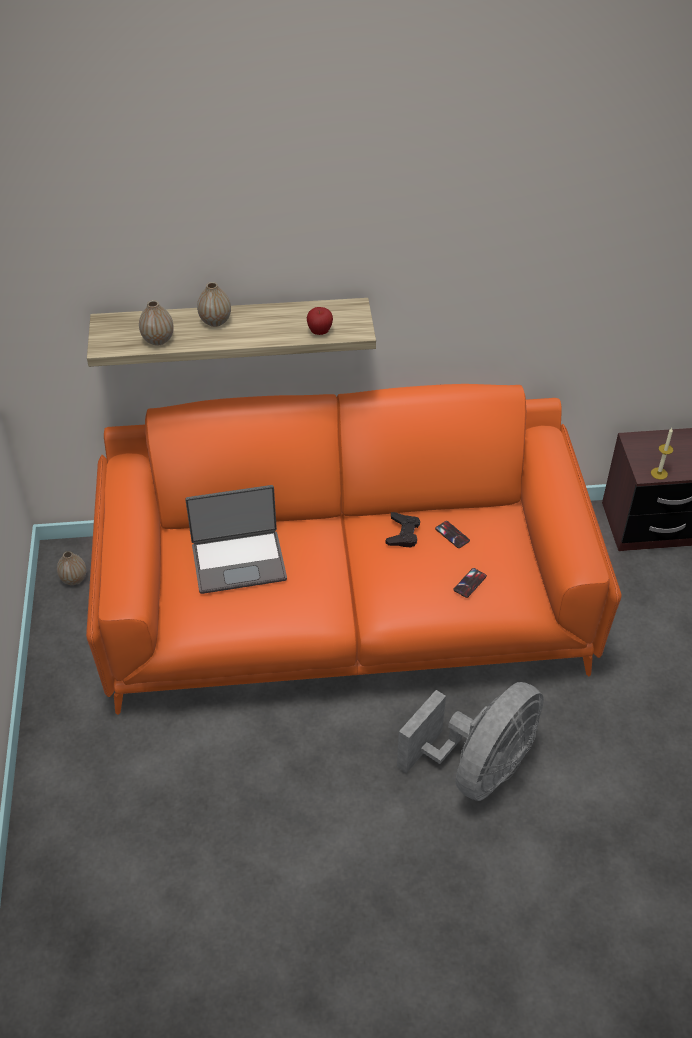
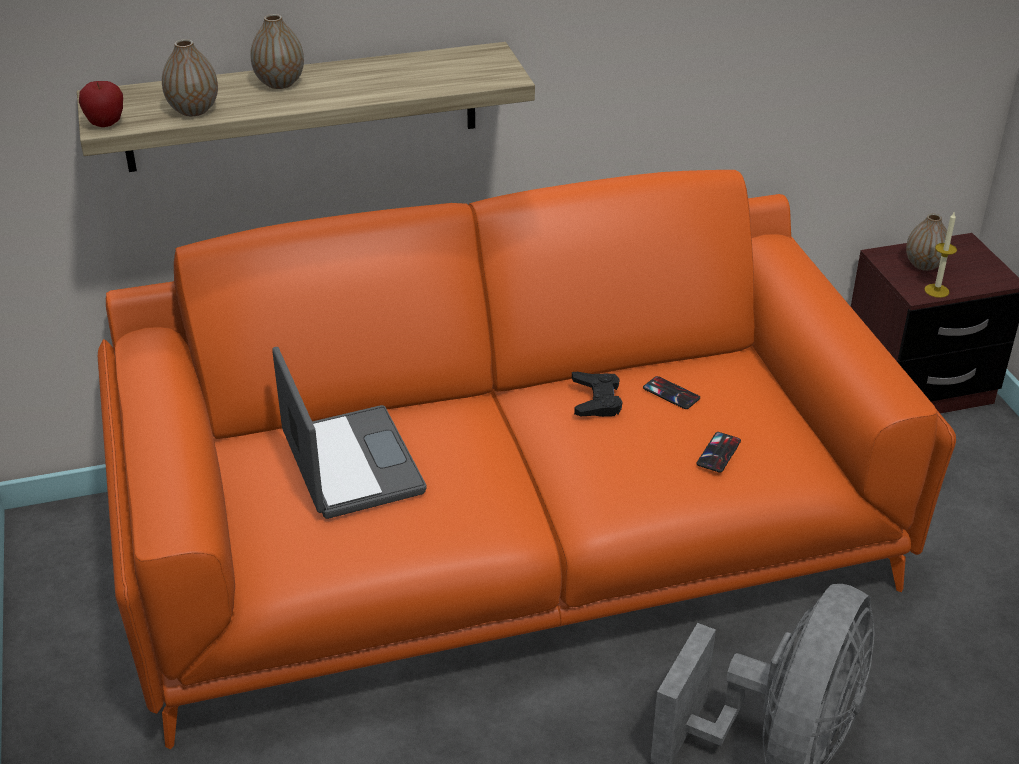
camera: 10 degrees left, 10 degrees down
(74, 579) = (68, 557): vase -> vase (924, 265)
(239, 561) = (349, 464): laptop -> laptop turned 90 degrees counterclockwise
(319, 332) = (446, 82): apple -> apple (105, 124)

